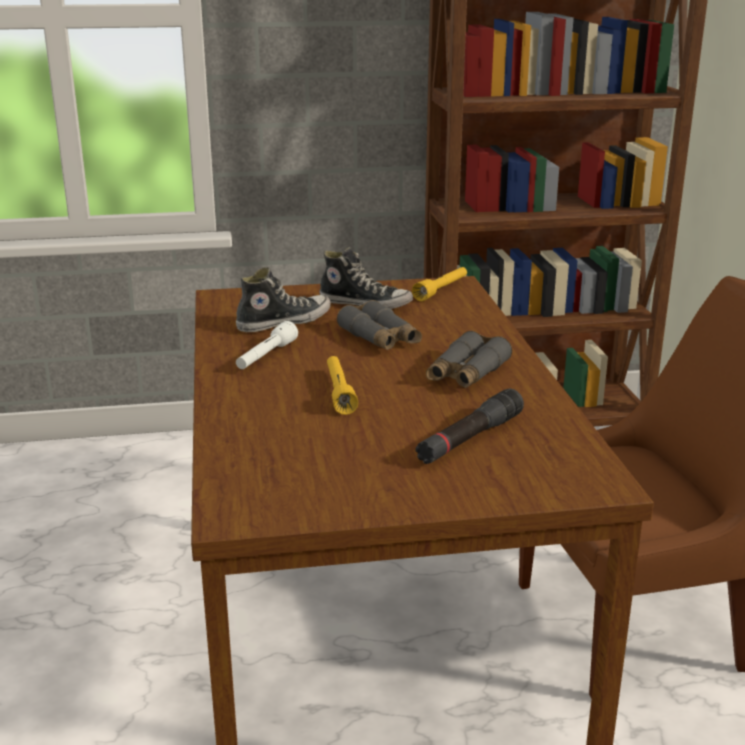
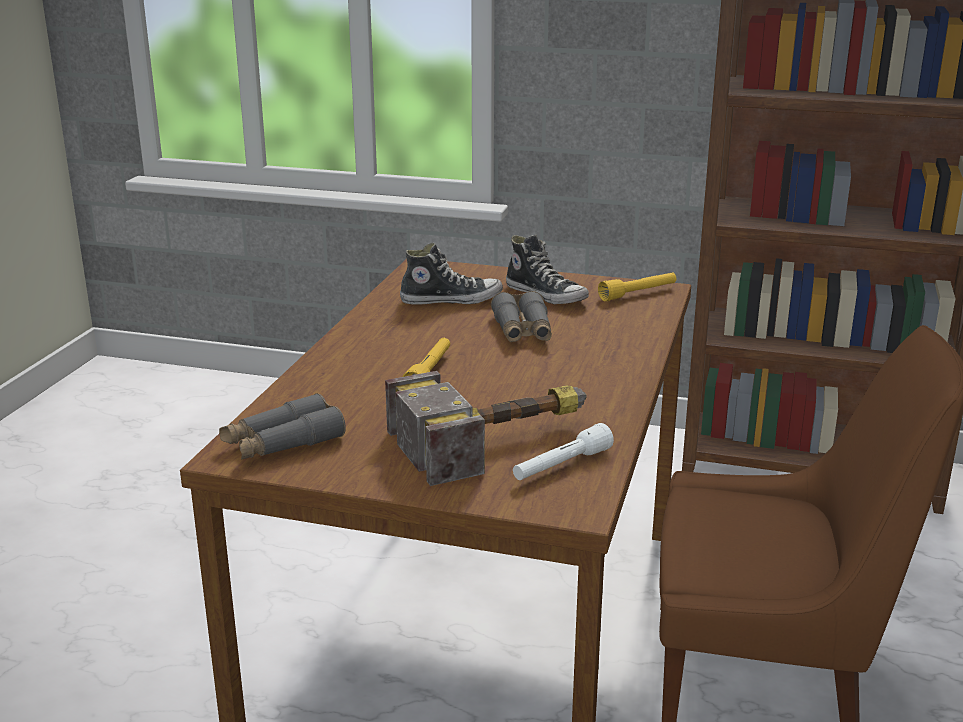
camera: 25 degrees right, 0 degrees up
(266, 356) = (401, 329): white flashlight -> white flashlight (561, 466)
(467, 374) = (567, 379): grey binoculars -> grey binoculars (282, 443)
(469, 439) = (499, 438): black flashlight -> hammer

